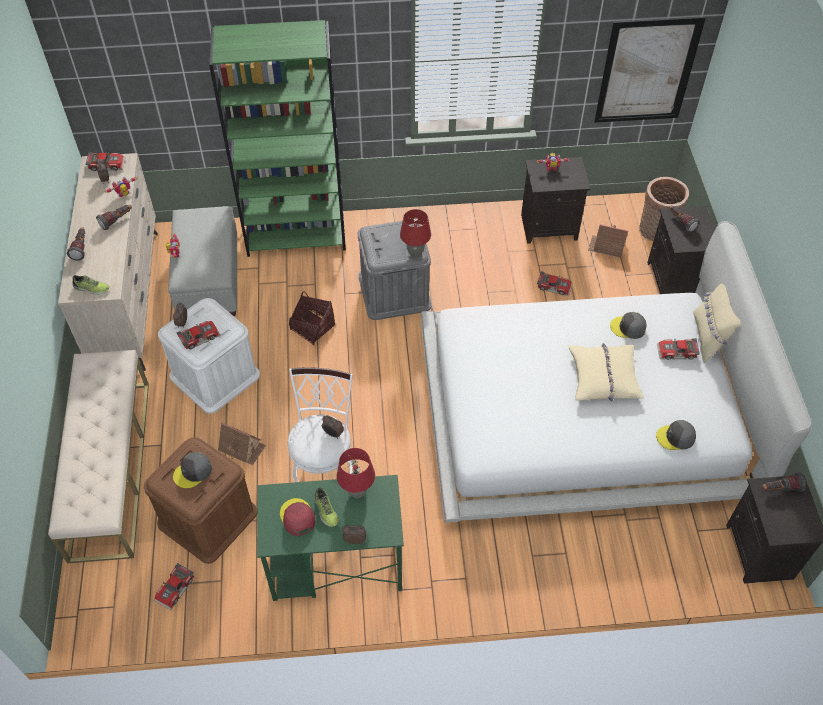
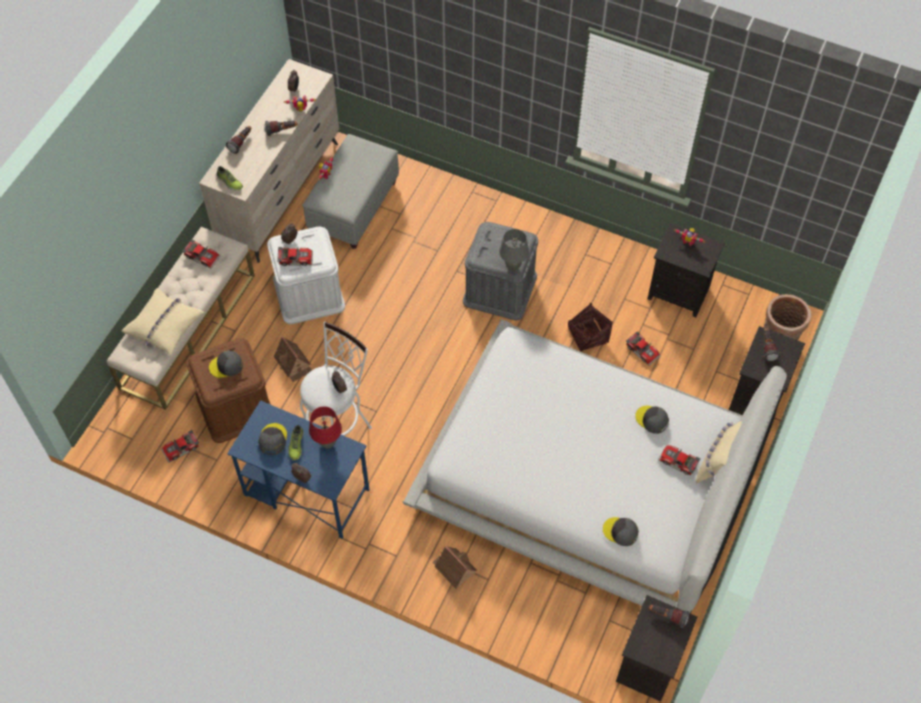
camera: 30 degrees right, 5 degrees up
(107, 164) = (303, 74): toy car -> toy car (202, 256)
(297, 234) = (451, 198): green bookcase -> none
(297, 517) = (272, 439): red cap -> grey cap
(312, 327) = (411, 289): basket -> basket (588, 335)
(335, 564) = (305, 492): green desk -> blue desk
(415, 253) = (513, 267): red table lamp -> grey table lamp
(603, 377) = (598, 451): beige pillow -> beige pillow (164, 326)
(607, 247) = (718, 336): toy house -> toy house (454, 568)
(647, 71) = (803, 193): picture -> none

